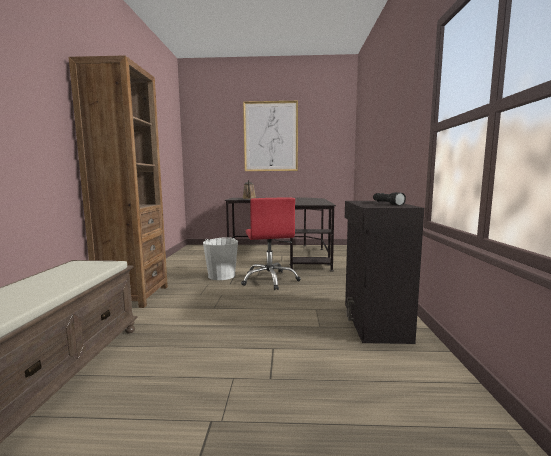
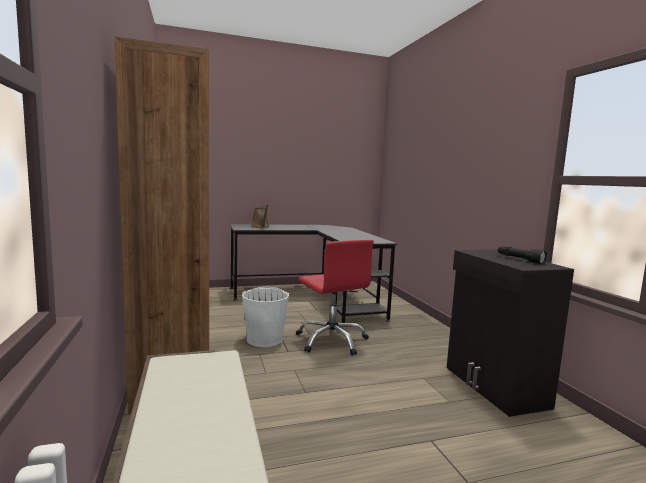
camera: 20 degrees left, 0 degrees up
(270, 136) = (284, 146): picture -> none

